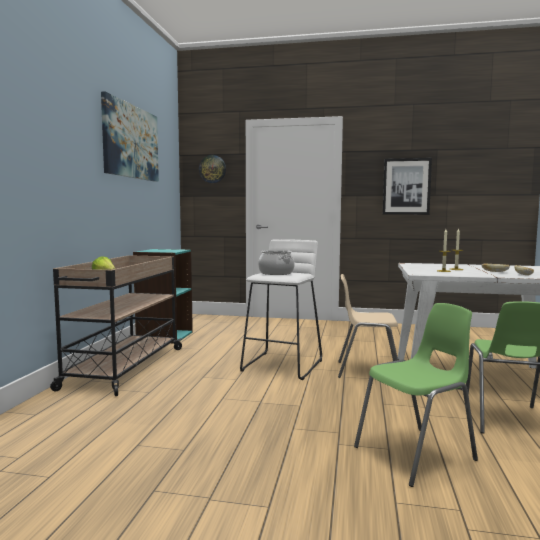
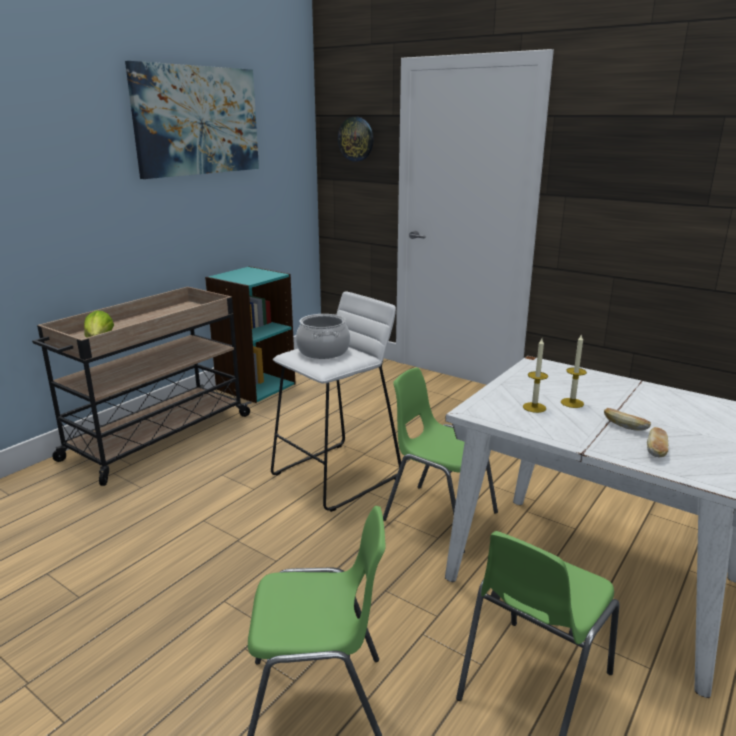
camera: 25 degrees right, 15 degrees up
(367, 371) = (439, 516): beige chair -> green chair
(406, 186) = (653, 186): picture -> none

